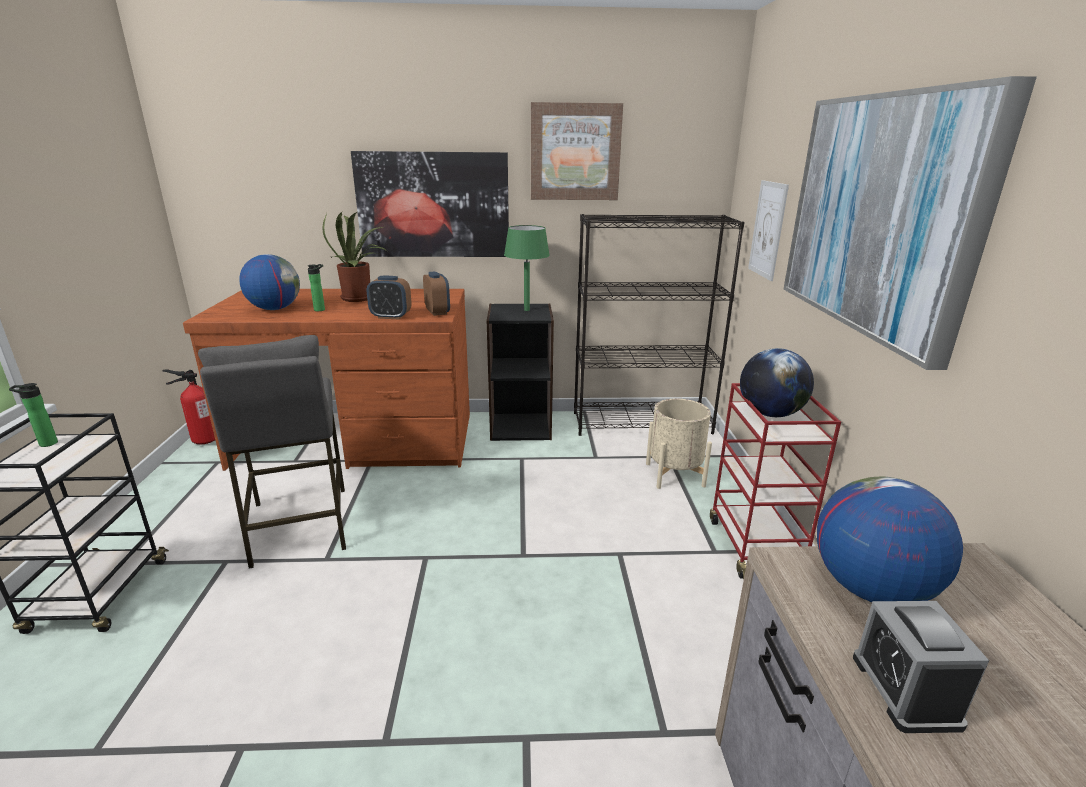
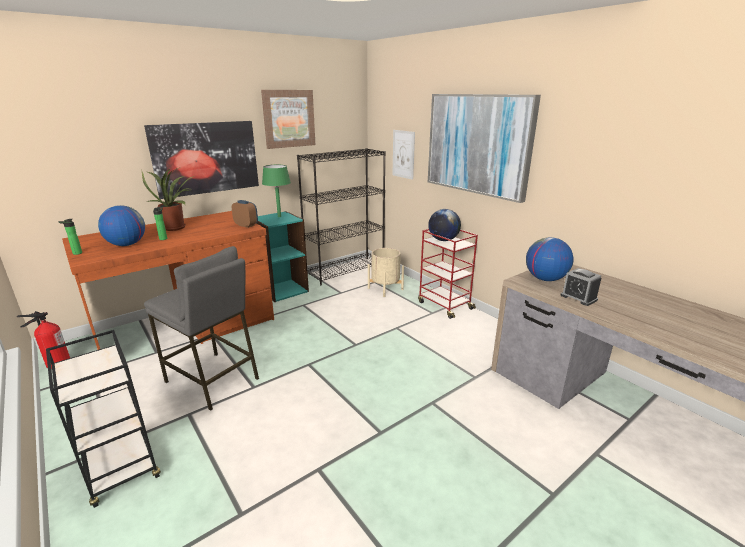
camera: 35 degrees left, 0 degrees up
(45, 444) = (70, 365): bottle -> bottle (76, 253)
(391, 317) = (222, 233): alarm clock -> none
(520, 426) = (283, 290): black bookcase -> turquoise bookcase

